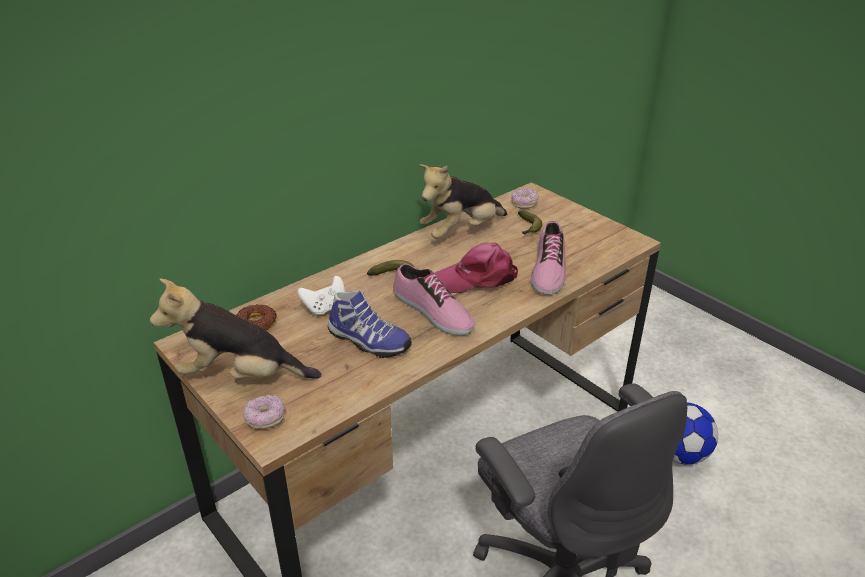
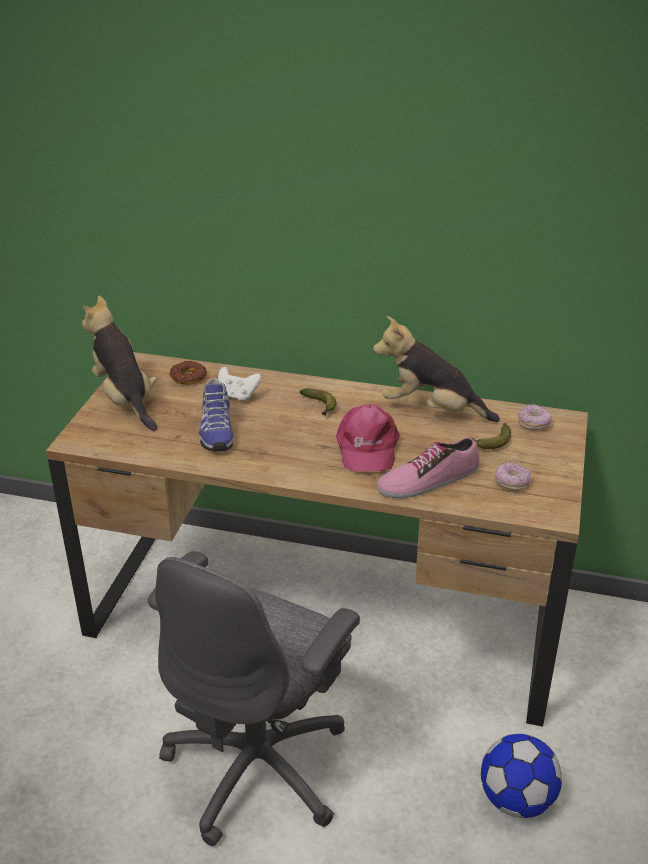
camera: 55 degrees right, 0 degrees up
(265, 419) = (90, 430): donut -> donut (511, 483)
(432, 312) = (288, 445): shoe -> none
(478, 277) = (366, 447): pink cap -> pink cap turned 135 degrees counterclockwise

